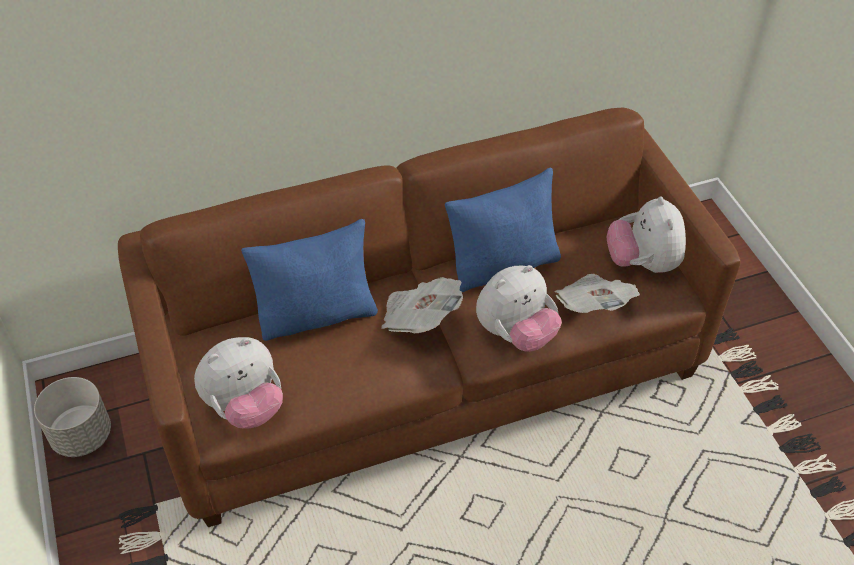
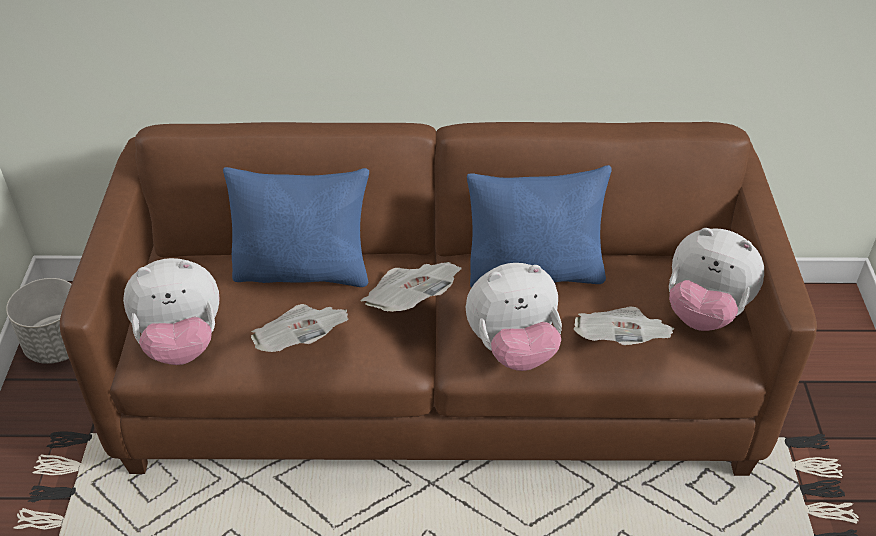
camera: 20 degrees right, 5 degrees down
(350, 378) = (301, 344): none -> newspaper
(642, 263) = (704, 312): plush toy -> plush toy turned 75 degrees counterclockwise

